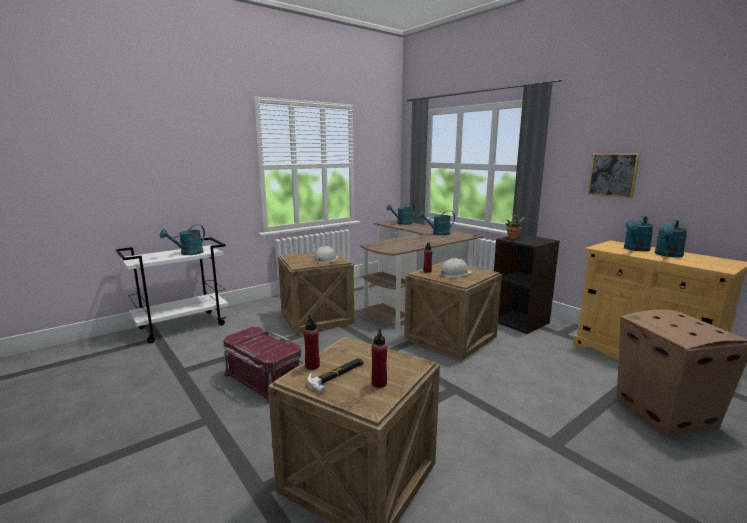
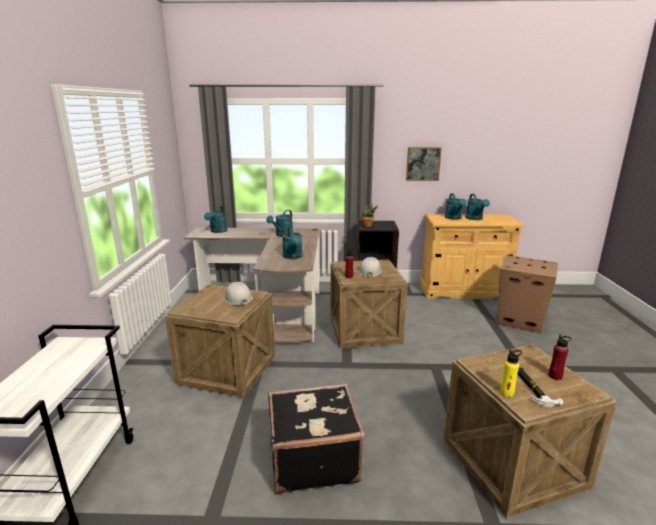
camera: 50 degrees left, 5 degrees up
(188, 253) = (71, 363): turquoise watering can -> turquoise watering can (293, 257)
(263, 379) = (312, 458): red storage box -> black suitcase
(312, 366) = (507, 393): red bottle -> yellow bottle

